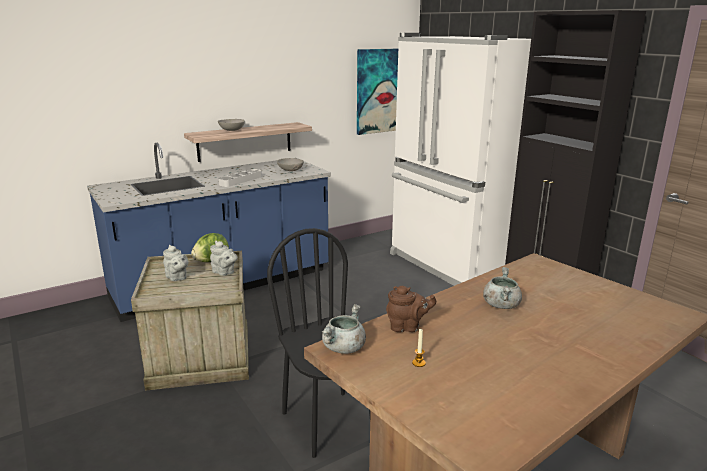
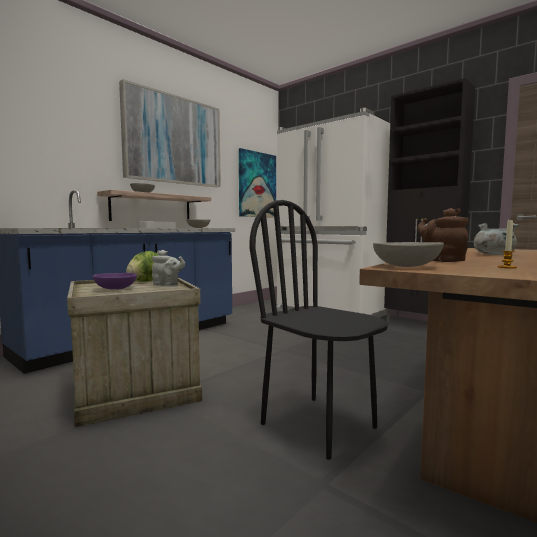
camera: 15 degrees left, 15 degrees down
(177, 278) = (115, 289): grey teapot -> purple bowl
(269, 58) = (173, 140): none -> picture
(344, 348) = (407, 267): grey cooking pot -> grey bowl
(407, 327) = (442, 260): brown teapot -> brown teapot turned 105 degrees counterclockwise

